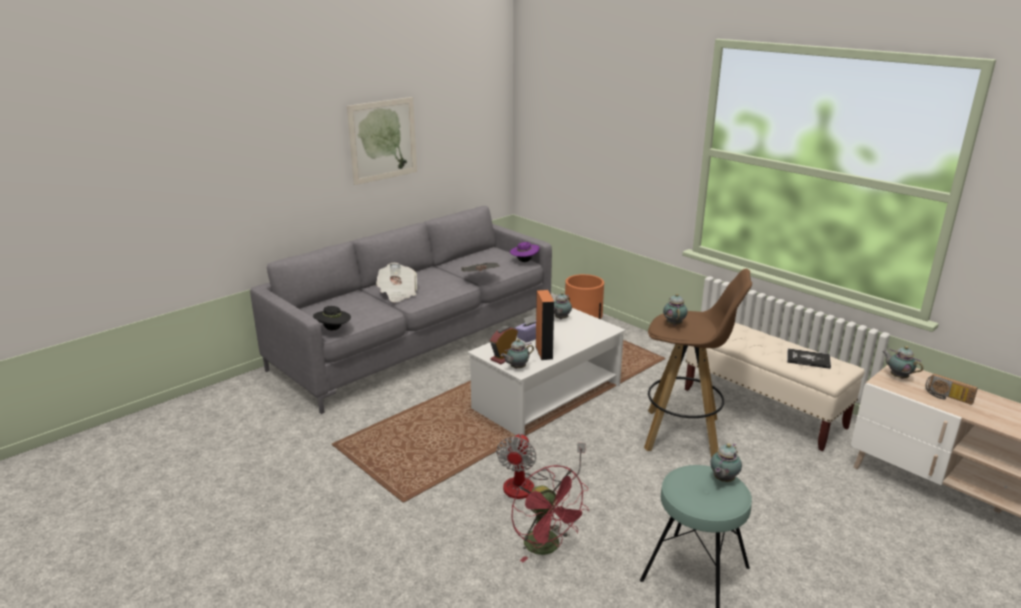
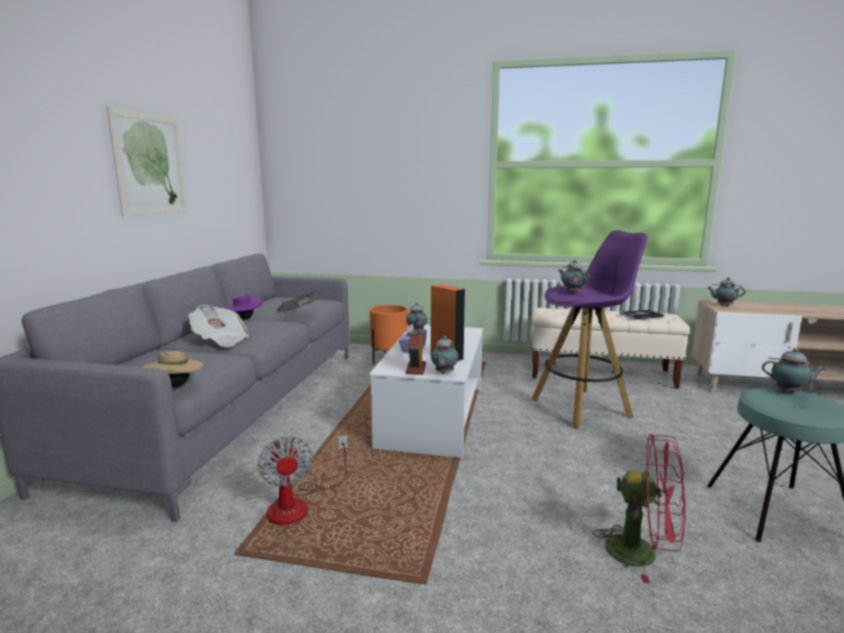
camera: 35 degrees left, 10 degrees down
(333, 329) = (176, 386): black hat -> beige hat
(524, 261) = (324, 299): purple hat -> purple hat (244, 319)
(529, 485) = (532, 498): fan -> fan (299, 504)
(683, 434) = (582, 407): brown stool -> purple stool
(722, 480) = (789, 392): teapot -> teapot turned 75 degrees counterclockwise
(947, 397) = (769, 309): radio -> none

